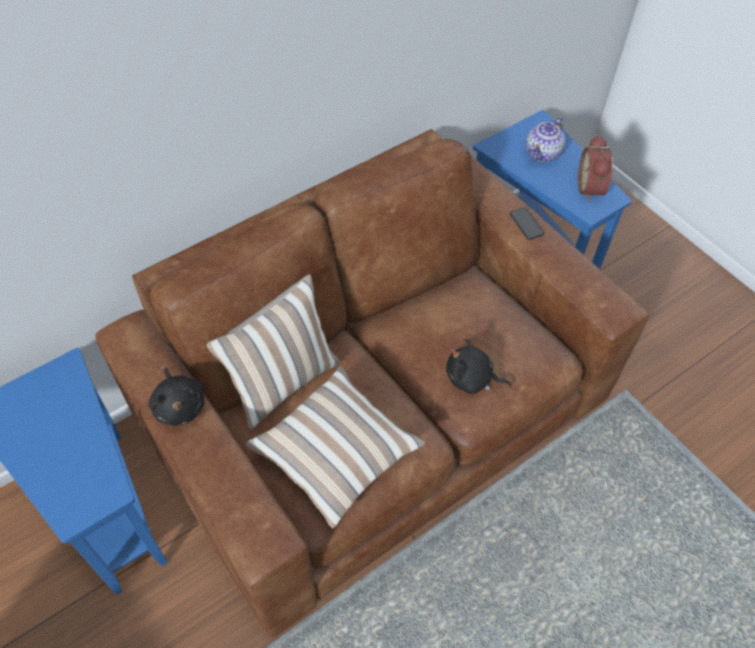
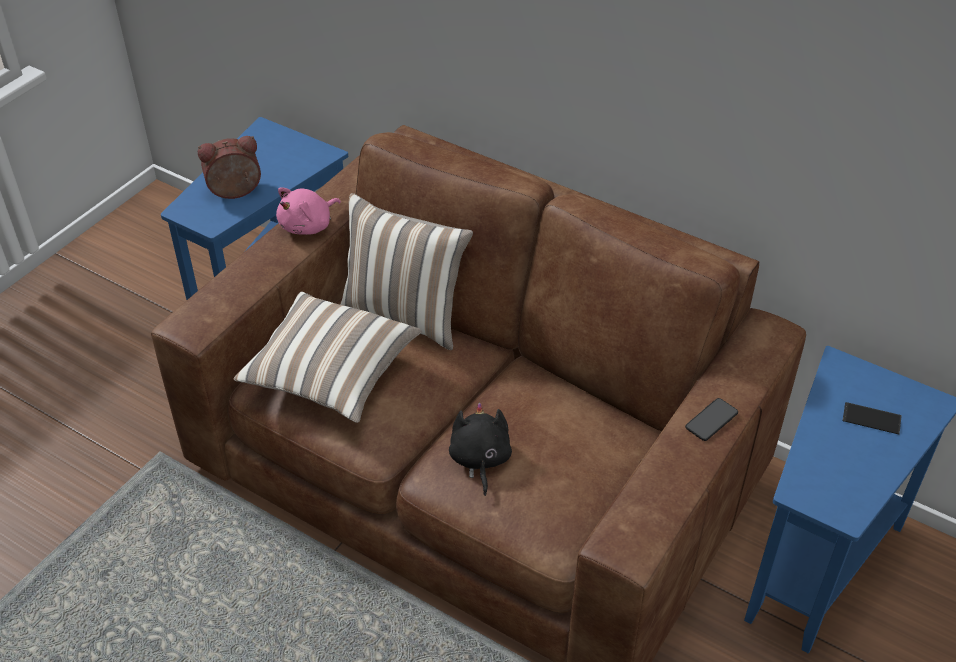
camera: 70 degrees right, 10 degrees down
(179, 405) = (308, 226): black plush toy -> pink plush toy
(543, 153) = (871, 418): teapot -> phone
(592, 188) = (845, 486): alarm clock -> alarm clock (235, 192)

